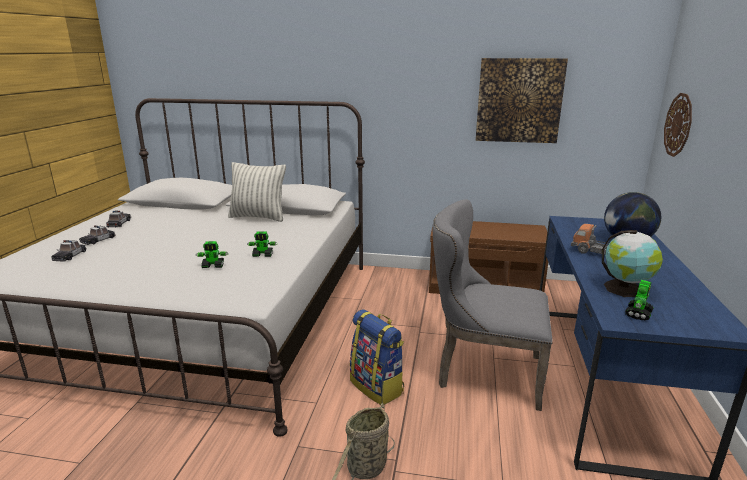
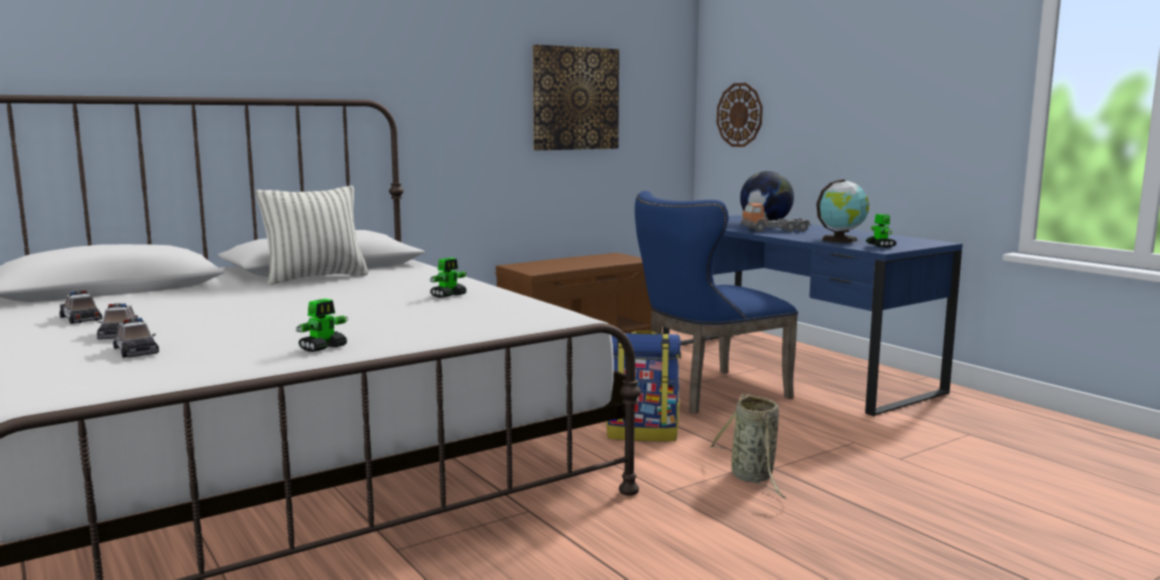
camera: 45 degrees left, 10 degrees down
(213, 266) = (419, 311): toy robot -> toy robot (323, 348)
(482, 372) = (706, 394): grey chair -> blue chair

